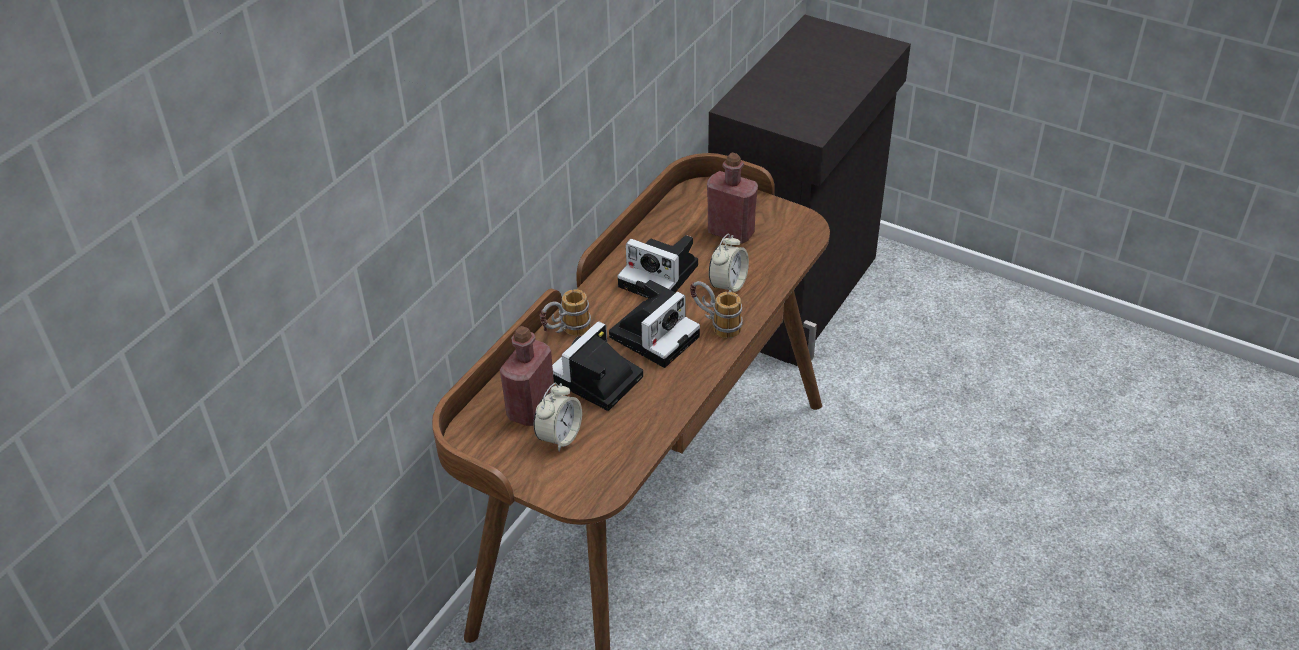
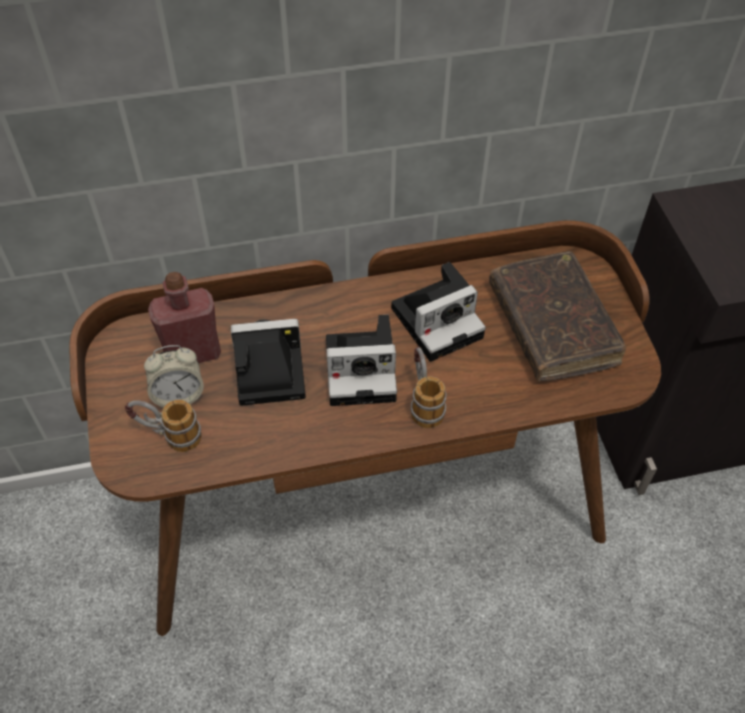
camera: 45 degrees right, 10 degrees up
(565, 332) = (301, 309): mug -> mug (168, 436)
(662, 276) = (439, 320): camera -> camera turned 105 degrees counterclockwise
(728, 285) = (483, 374): alarm clock -> none
(731, 232) = (552, 326): red bottle -> brown book

